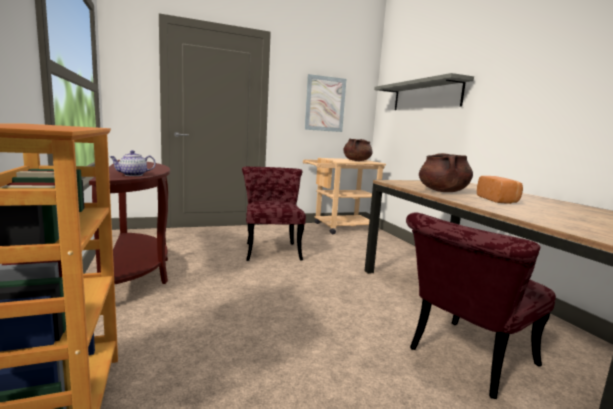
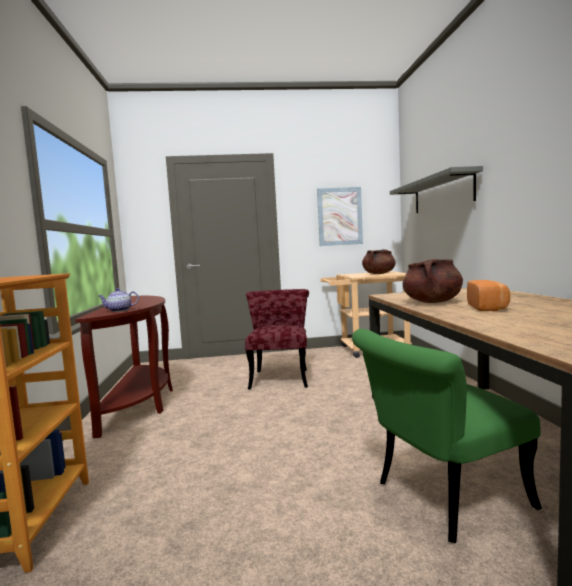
camera: 15 degrees right, 5 degrees down
(465, 361) = (440, 499): red chair -> green chair

